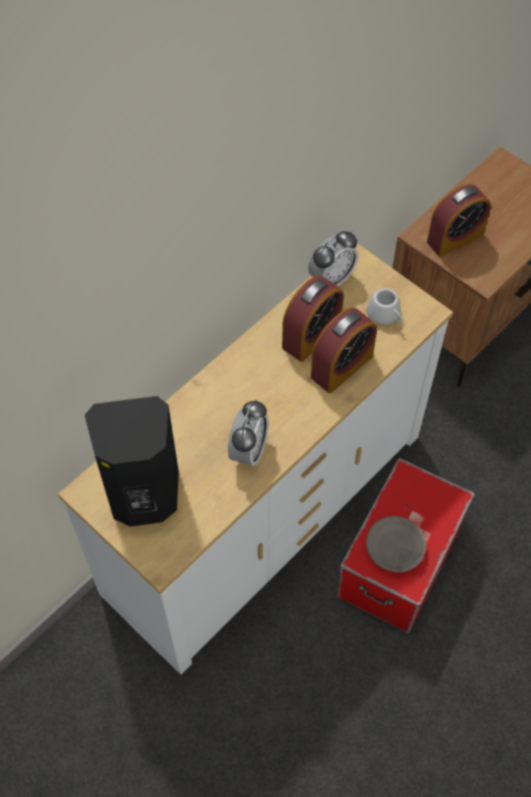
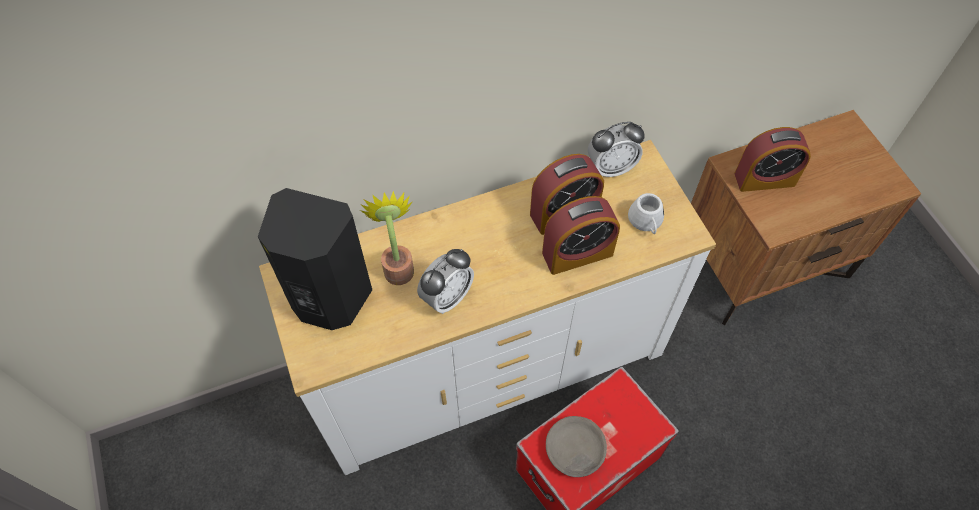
camera: 25 degrees right, 0 degrees up
(189, 441) = (398, 266): none -> potted plant

